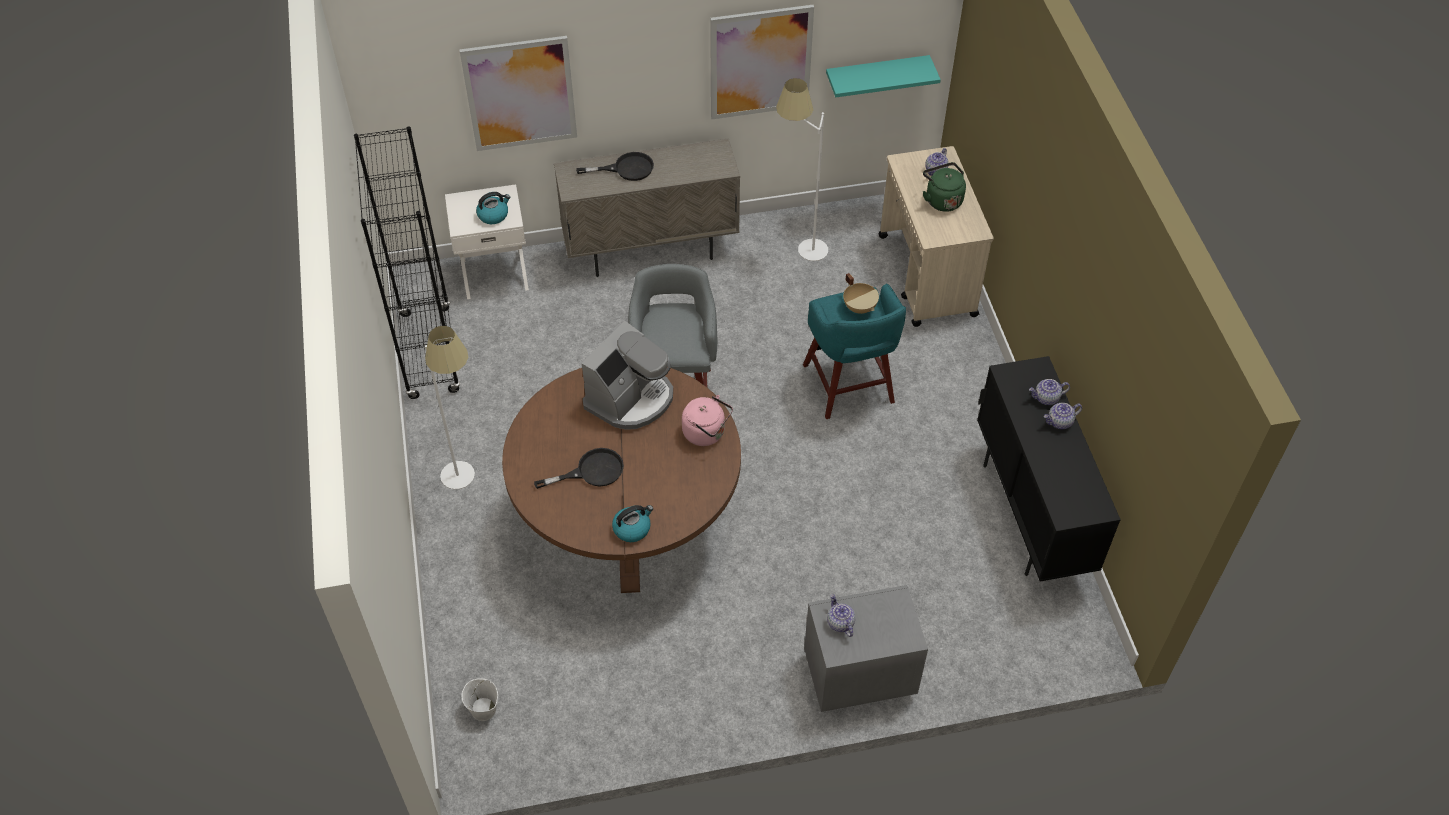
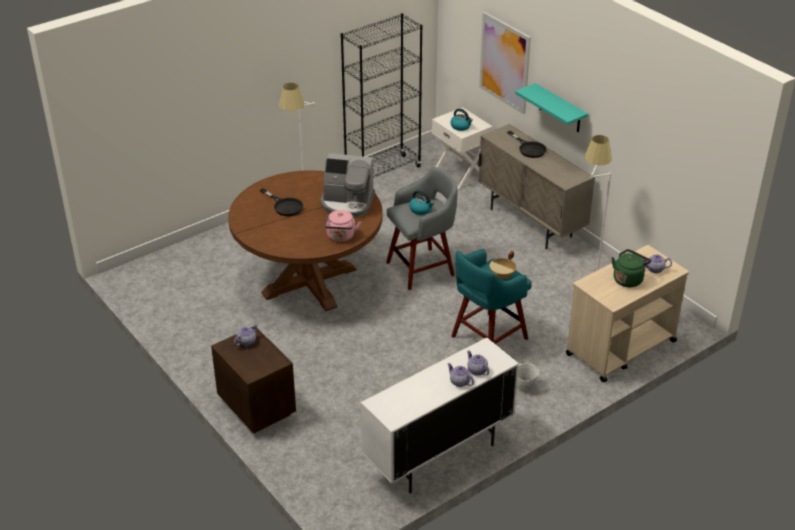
camera: 65 degrees right, 15 degrees down
(484, 709) = (158, 270): white bucket -> white bucket (525, 387)
(632, 528) = (253, 231): kettle -> kettle (421, 209)
(760, 62) = (621, 130): picture -> none
(857, 674) = (257, 406): grey nightstand -> brown nightstand
(876, 76) = (686, 194): turquoise shelf -> turquoise shelf (560, 109)
(1030, 515) = (438, 456): black cabinet -> white cabinet

